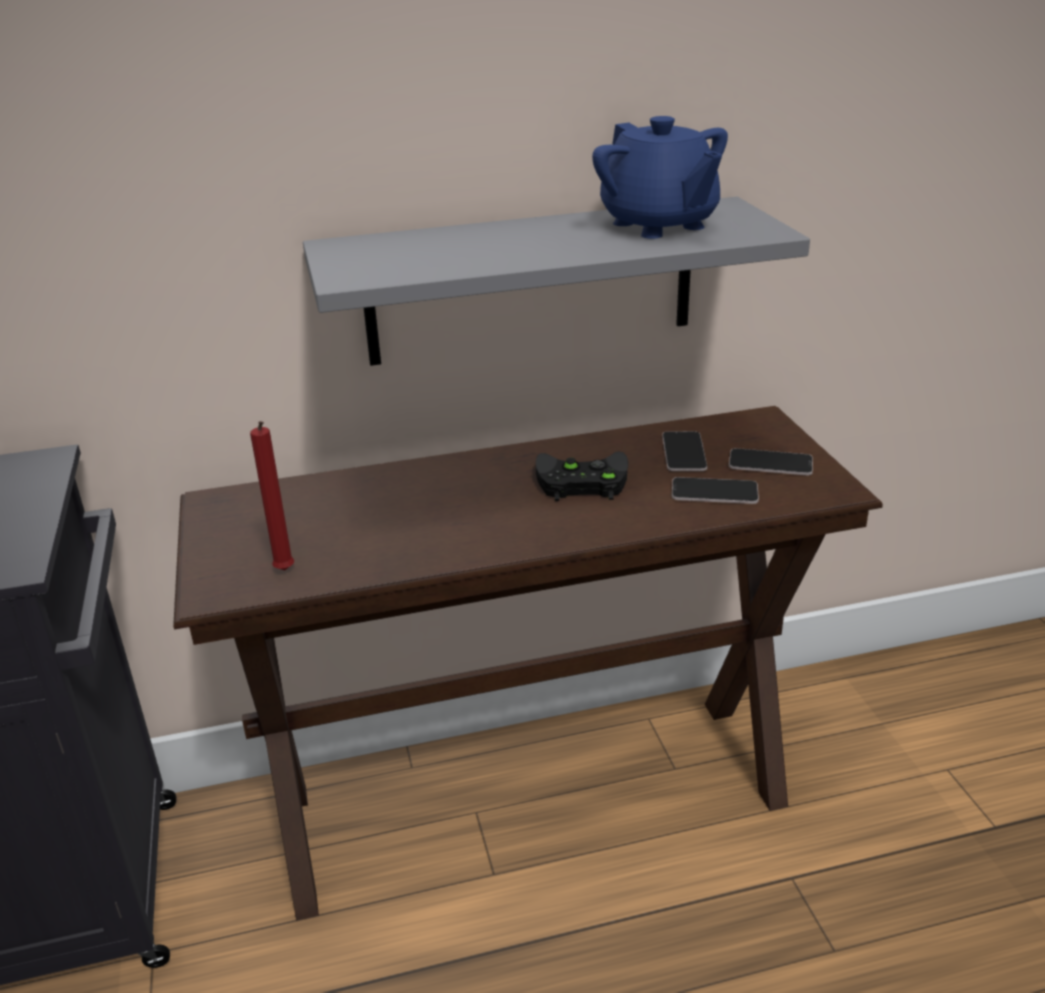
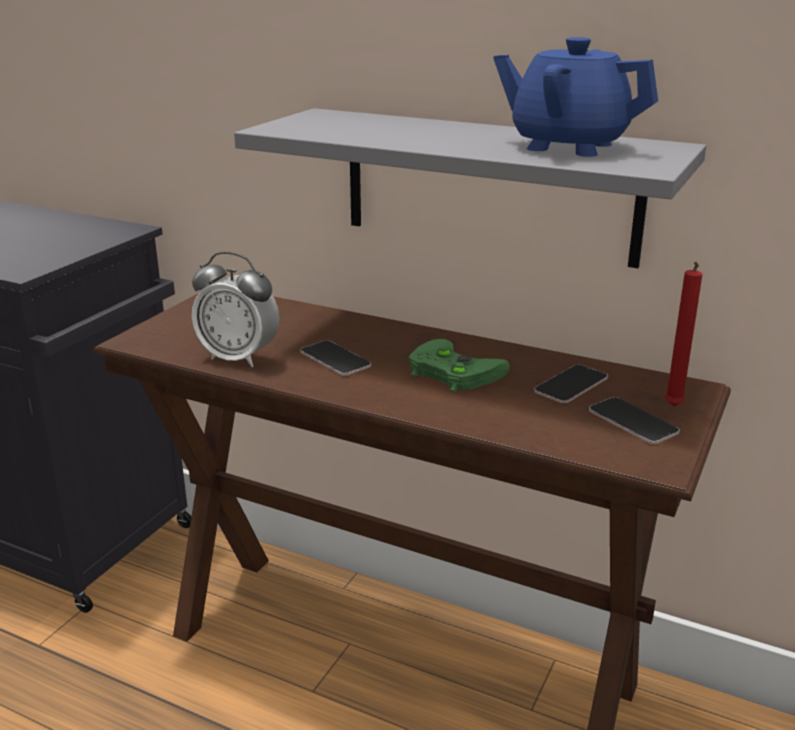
camera: 40 degrees right, 5 degrees down
(285, 572) = (183, 346): red candle -> red candle (673, 407)
(368, 557) = (239, 358): none -> alarm clock
(579, 482) = (450, 371): black game controller -> green game controller
(658, 225) = (568, 146): blue teapot -> blue teapot turned 105 degrees clockwise
(714, 492) = (542, 421): phone -> phone (335, 359)

